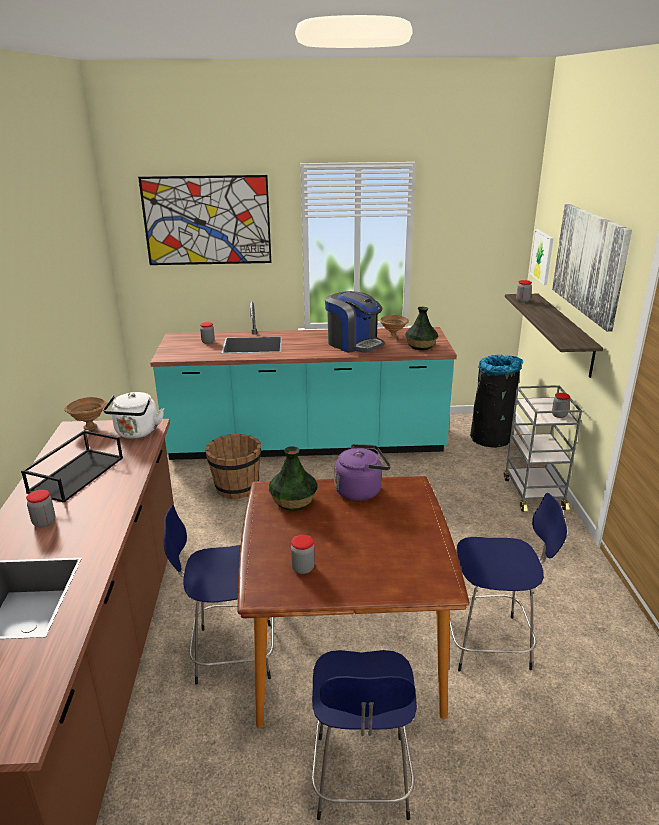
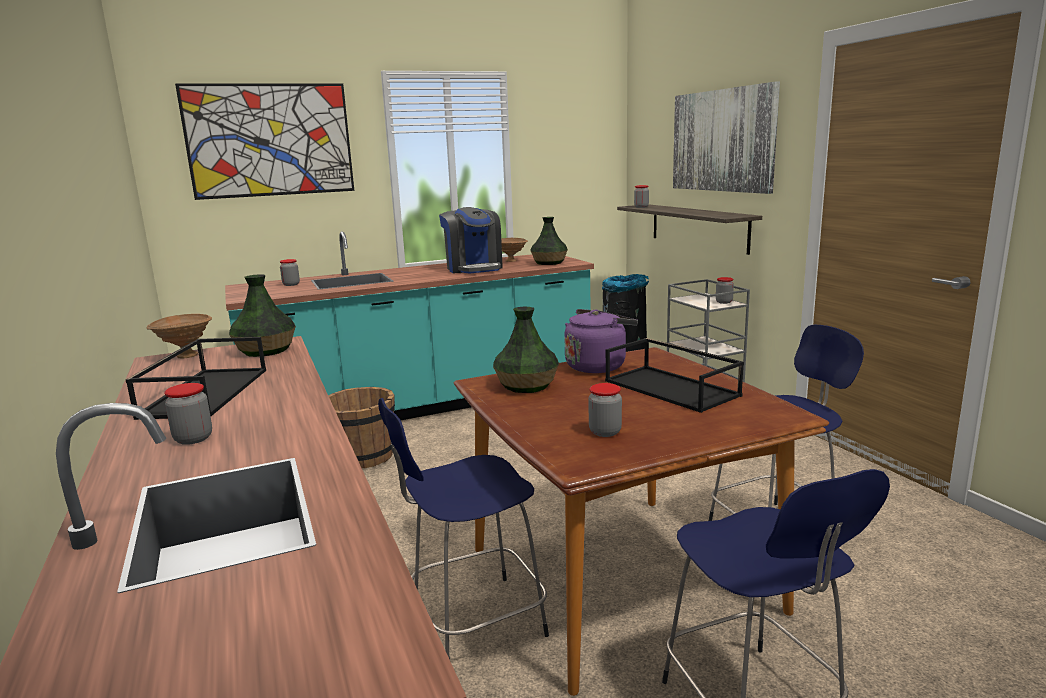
camera: 20 degrees left, 10 degrees down
(136, 433) = (265, 351): white kettle -> vase
(354, 343) = (473, 268): coffee machine -> coffee machine turned 45 degrees clockwise
(391, 532) = (673, 388): none -> black tray
(542, 256) = (646, 165): picture -> none

